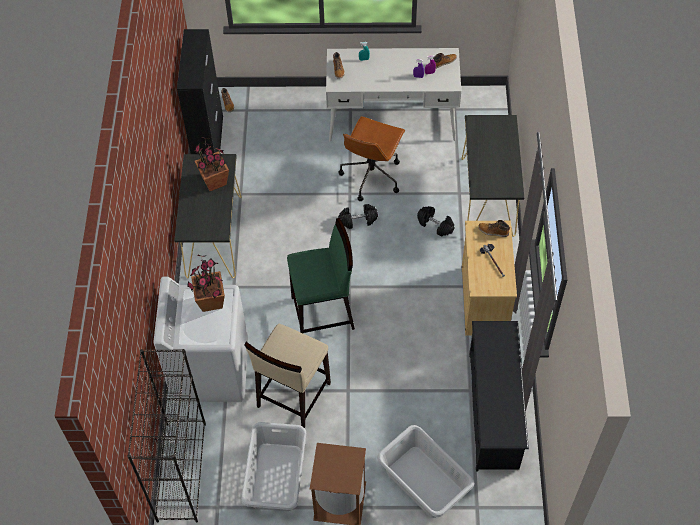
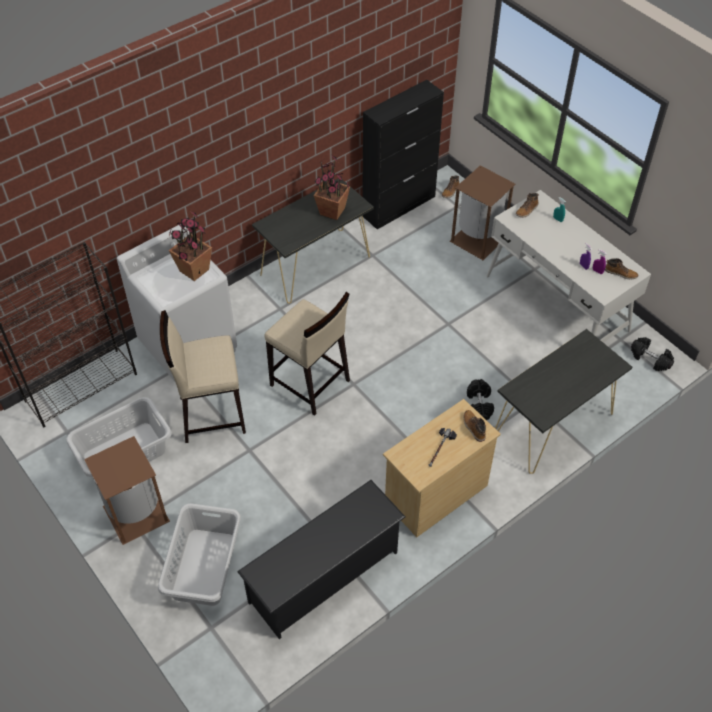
camera: 50 degrees right, 5 degrees down
(291, 121) = (479, 239): none -> brown trash can
(323, 313) = (310, 384): green stool -> beige stool
(358, 220) = (426, 347): black dumbbell -> black dumbbell (650, 359)
(371, 175) = (482, 326): brown office chair -> none

